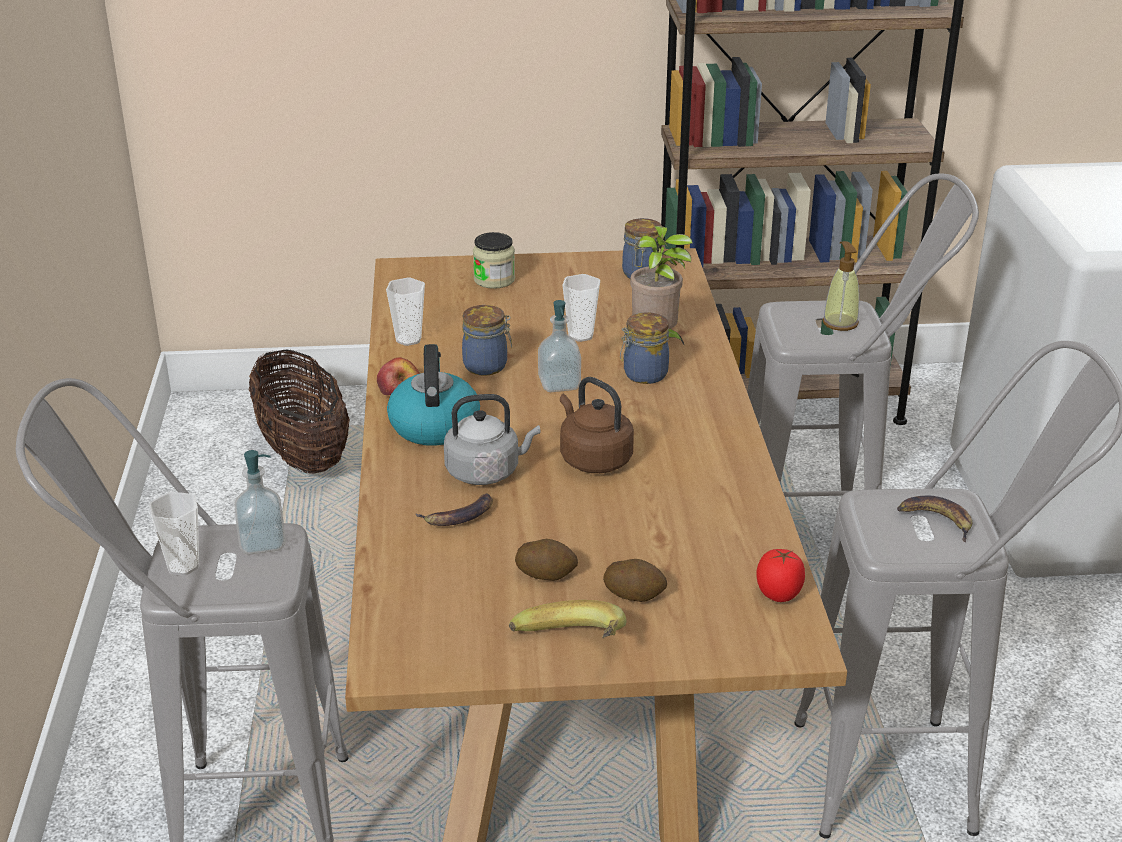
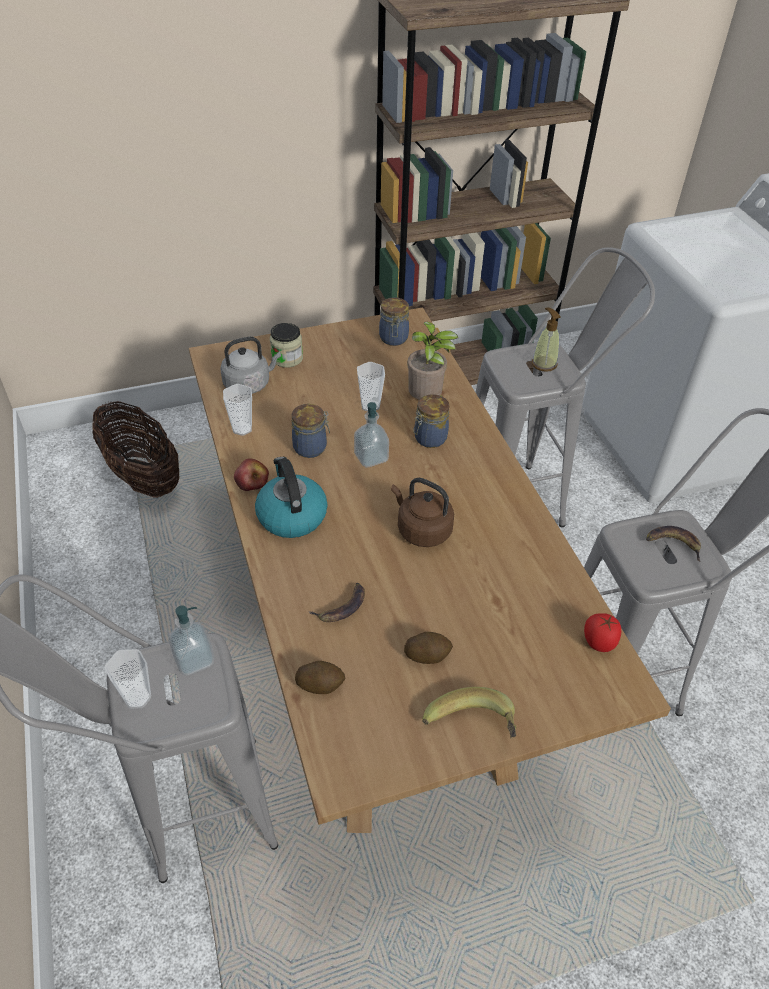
camera: 15 degrees left, 15 degrees up
(486, 472) = (347, 557): grey kettle -> grey kettle (249, 384)
(634, 594) = (498, 663): potato -> potato (320, 684)

